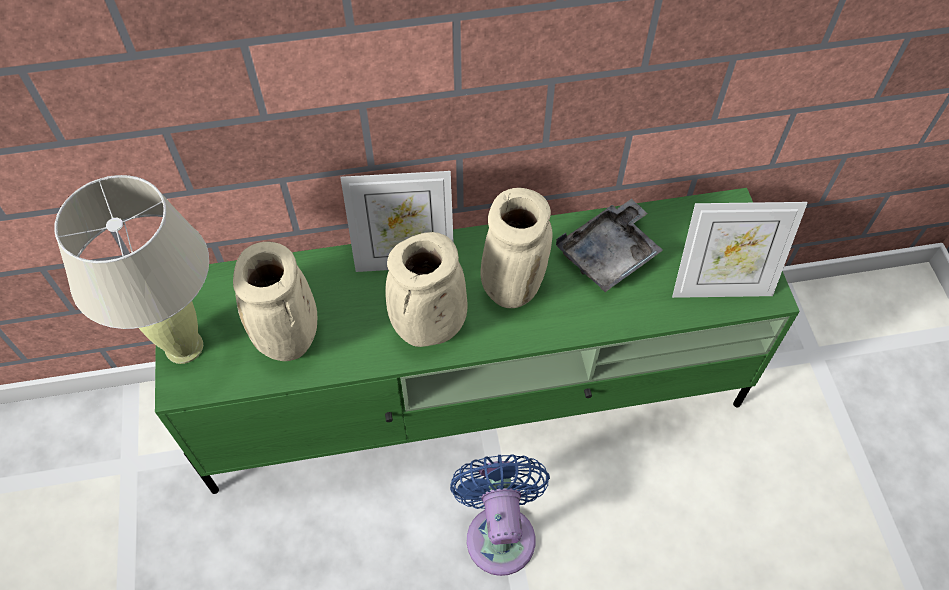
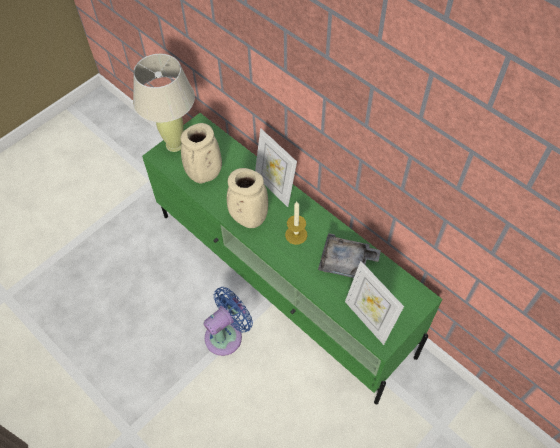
camera: 55 degrees right, 0 degrees up
(512, 286) = (296, 235): beige vase -> candle

